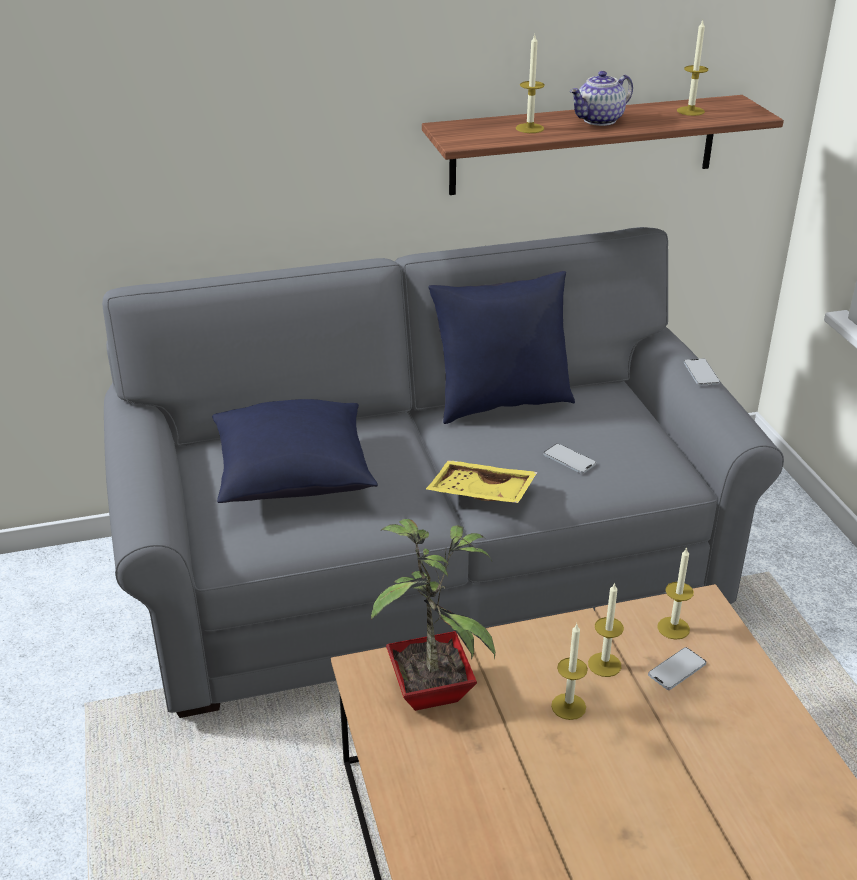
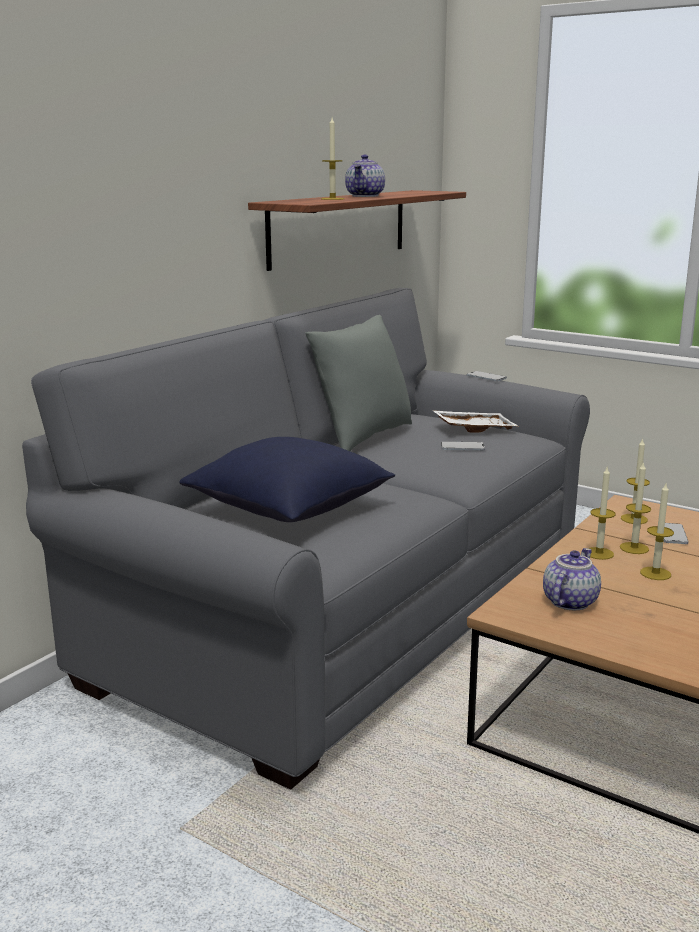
camera: 40 degrees left, 15 degrees down
(434, 691) = (568, 601): potted plant -> teapot
(480, 494) = (442, 477): yellow tray -> none
(501, 403) = (362, 437): blue pillow -> grey pillow
(628, 436) = (473, 429): none -> white tray
(690, 111) = (406, 192): candle -> candle (599, 553)

